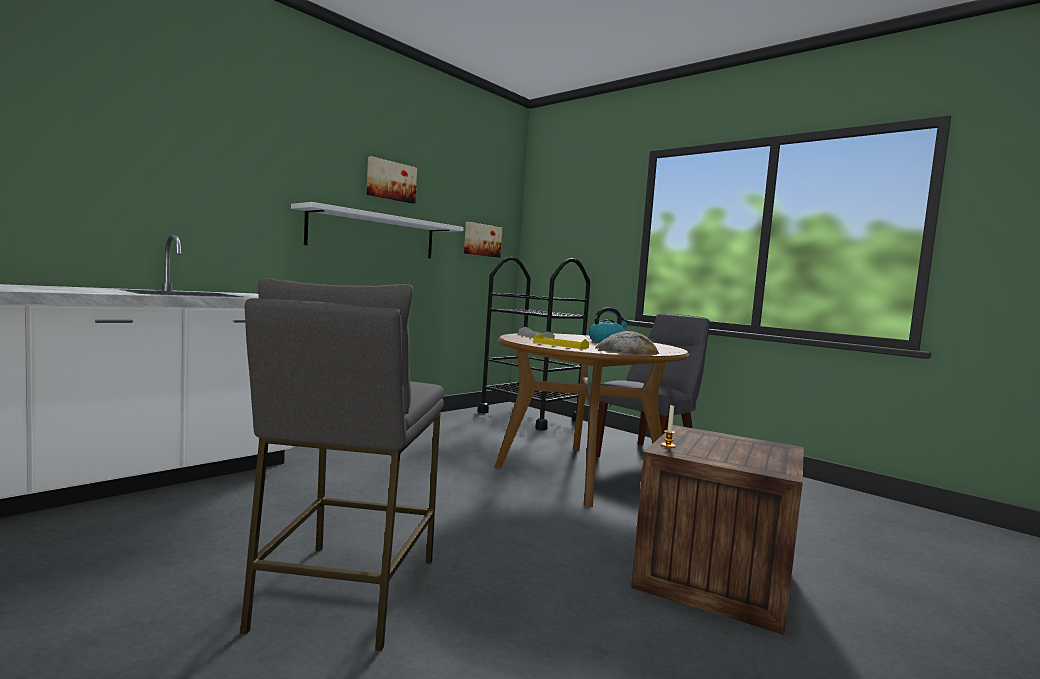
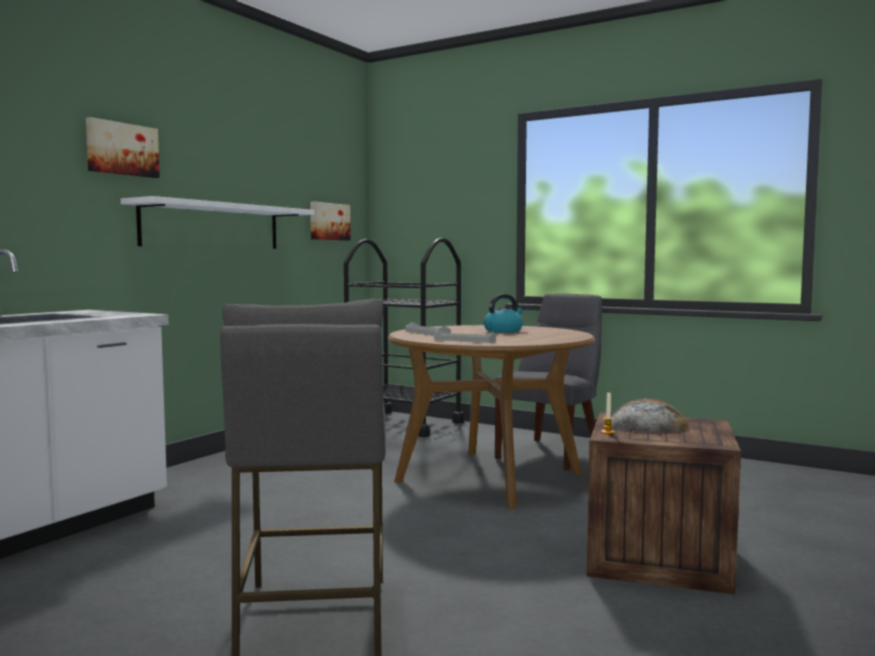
camera: 10 degrees left, 0 degrees up
(391, 181) = (226, 161): picture -> picture (122, 149)
(560, 345) = (464, 340): yellow tray -> grey tray
(627, 350) = (535, 340): bread -> bread (647, 424)

